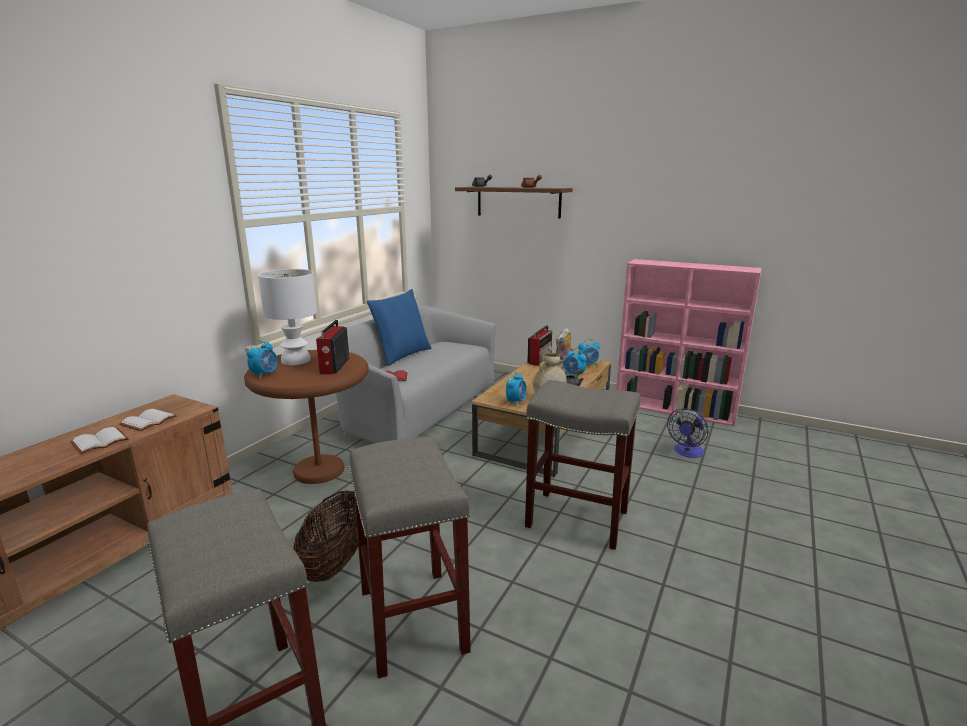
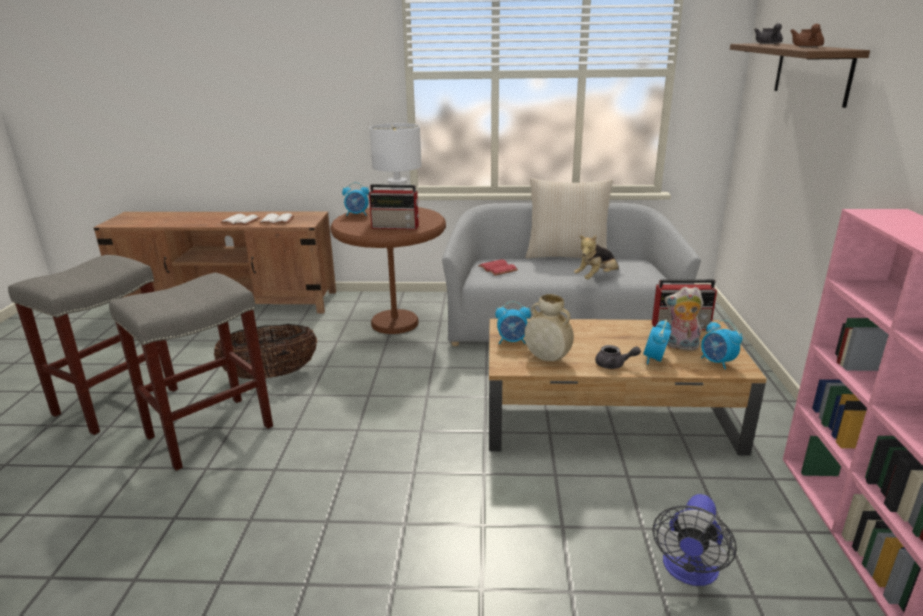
camera: 65 degrees right, 5 degrees up
(334, 366) = (396, 226): radio -> radio turned 150 degrees counterclockwise
(402, 355) = (566, 255): blue pillow -> beige pillow
(452, 358) = (596, 278): none -> plush toy
(578, 519) = (407, 489): grey stool -> none
(687, 452) = (689, 571): fan -> fan turned 75 degrees counterclockwise

